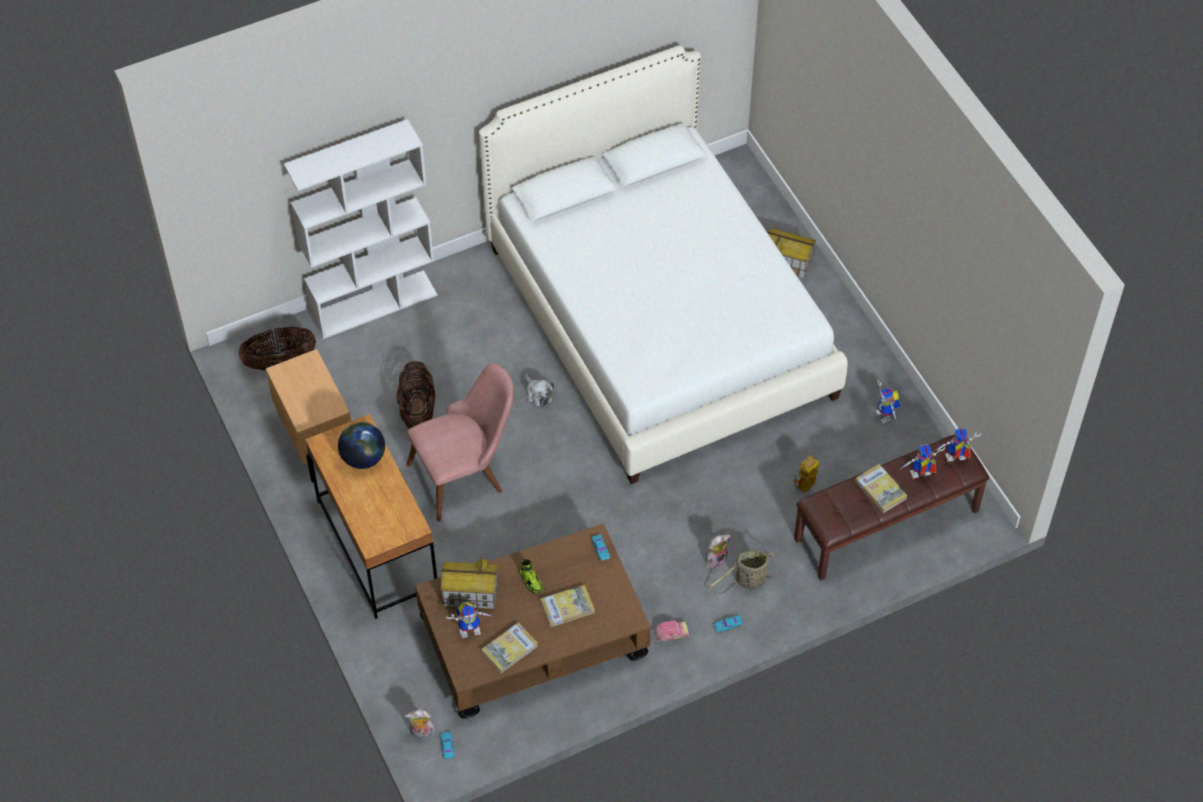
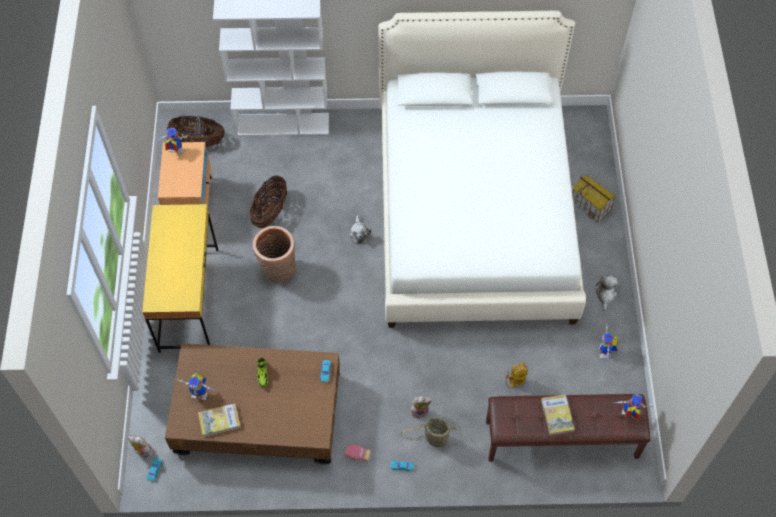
camera: 25 degrees right, 5 degrees up
(363, 458) = (184, 235): globe -> none
(377, 546) = (189, 299): brown desk -> yellow desk
(466, 473) = (278, 271): pink chair -> basket
(470, 595) = (215, 367): toy house -> none
(567, 607) = (277, 406): book -> none
(854, 354) = (605, 295): none -> plush toy
(919, 476) = (593, 417): toy robot -> toy robot (174, 152)

